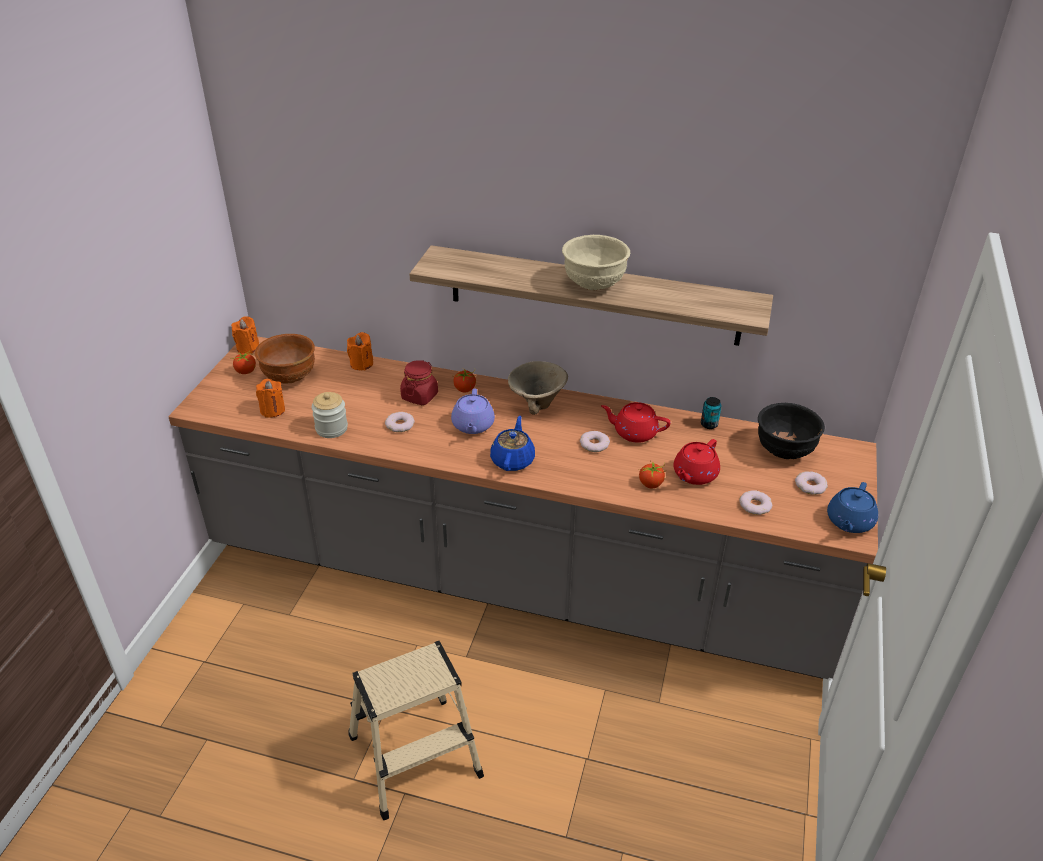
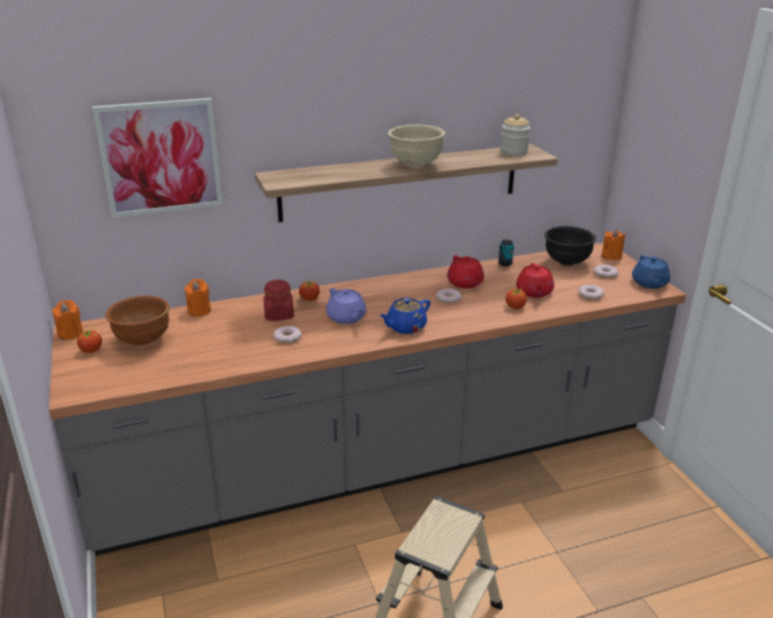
camera: 35 degrees left, 10 degrees down
(272, 410) = (156, 367): orange candle -> orange candle (611, 256)
(331, 428) = (230, 360): jar -> jar (513, 151)
(340, 208) = (160, 157): none -> picture
(513, 460) = (405, 327): blue teapot -> blue teapot turned 105 degrees counterclockwise
(536, 403) = (375, 289): beige bowl -> none
(634, 432) = (465, 283): red teapot -> red teapot turned 90 degrees counterclockwise

